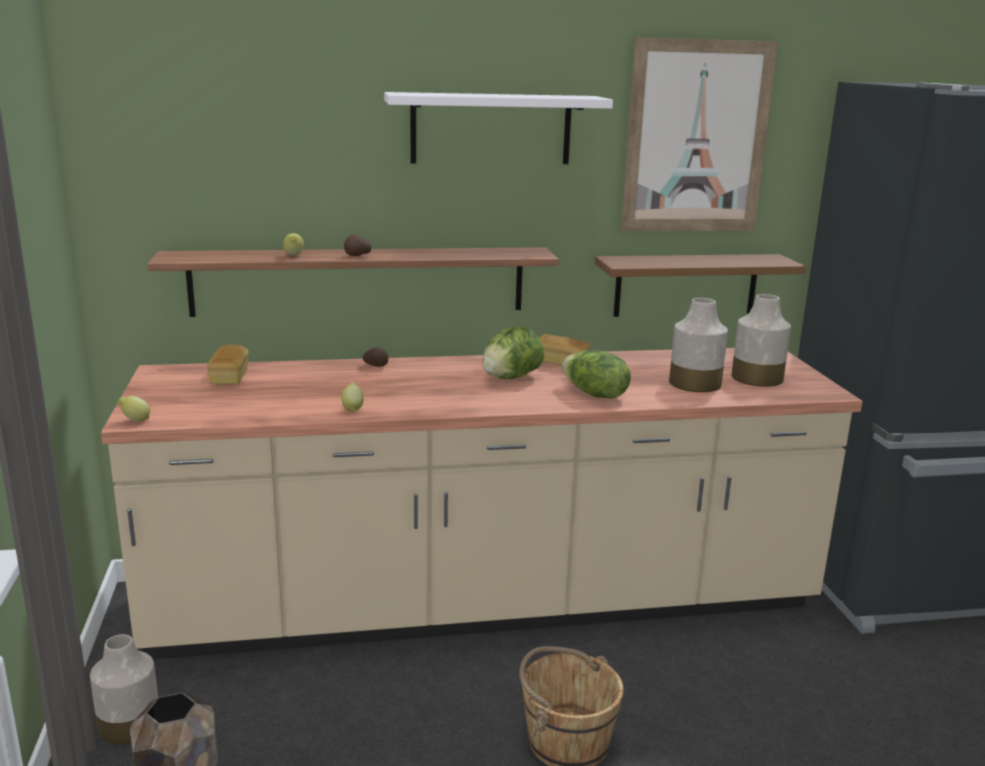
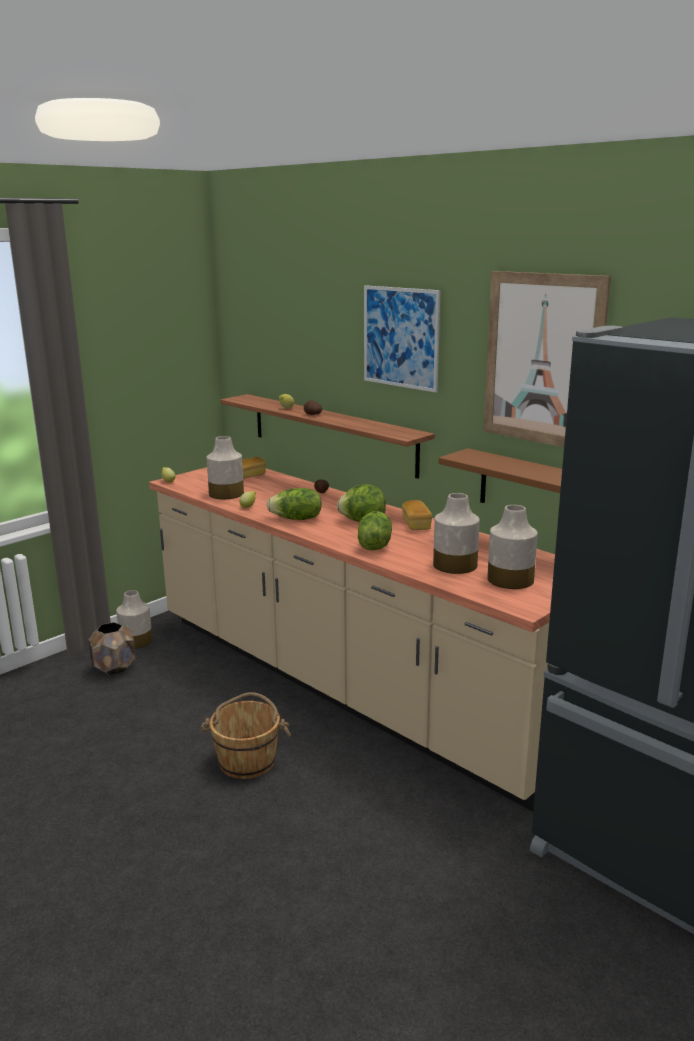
camera: 55 degrees right, 0 degrees up
(273, 405) = (226, 493): none -> beige vase
(447, 400) = (296, 519): none -> lettuce
(491, 129) = (401, 337): white shelf -> picture

